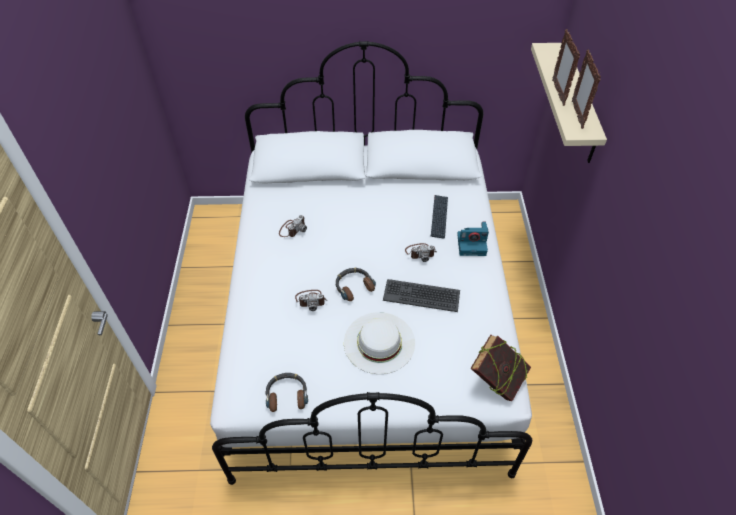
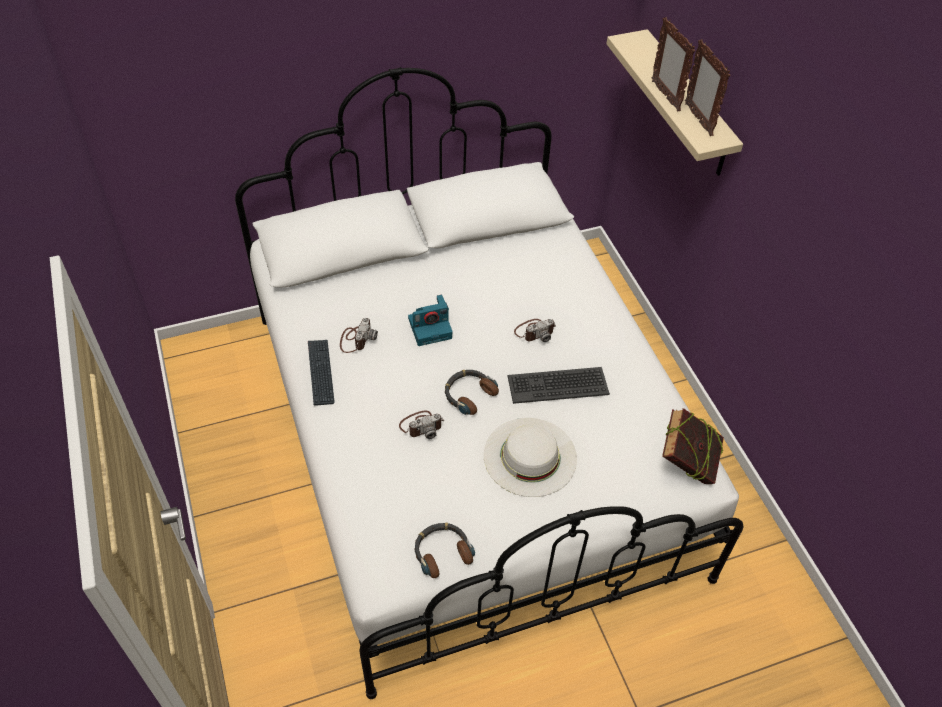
camera: 20 degrees left, 0 degrees up
(439, 217) = (539, 280): keyboard -> keyboard (320, 372)
(472, 244) = (593, 306): camera -> camera (431, 327)

